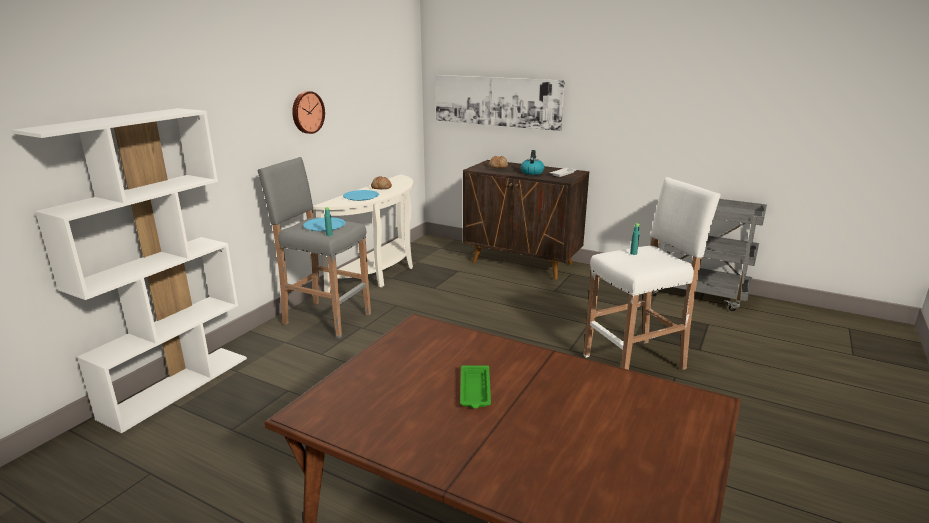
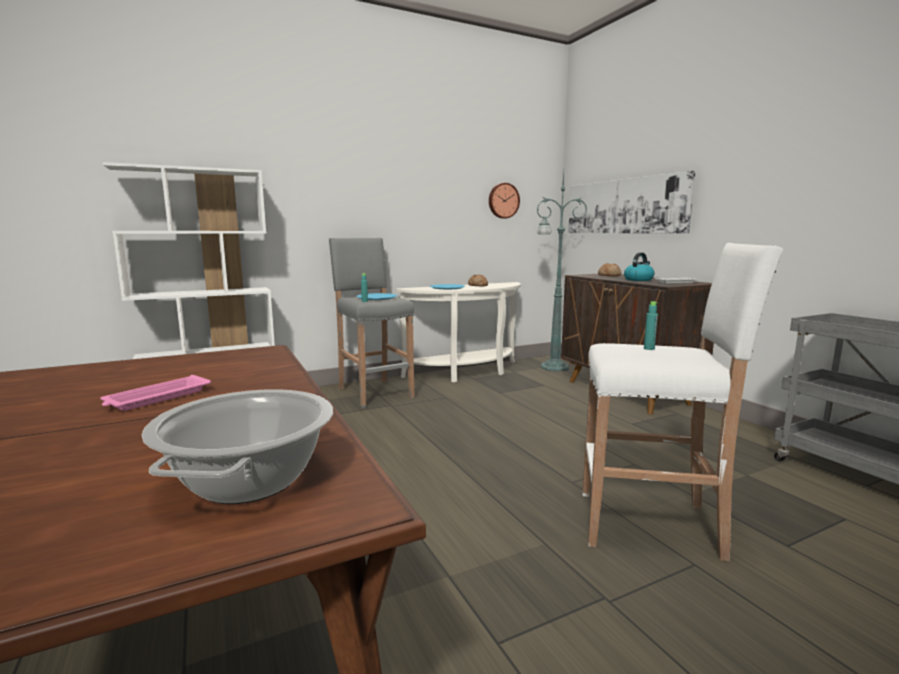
camera: 35 degrees right, 10 degrees down
(307, 112) = (402, 201): wall clock -> wall clock (503, 200)
(442, 249) = (553, 367): none -> green floor lamp
(475, 390) = (157, 398): green tray -> pink tray
(654, 412) = (249, 481): none -> cooking pot

